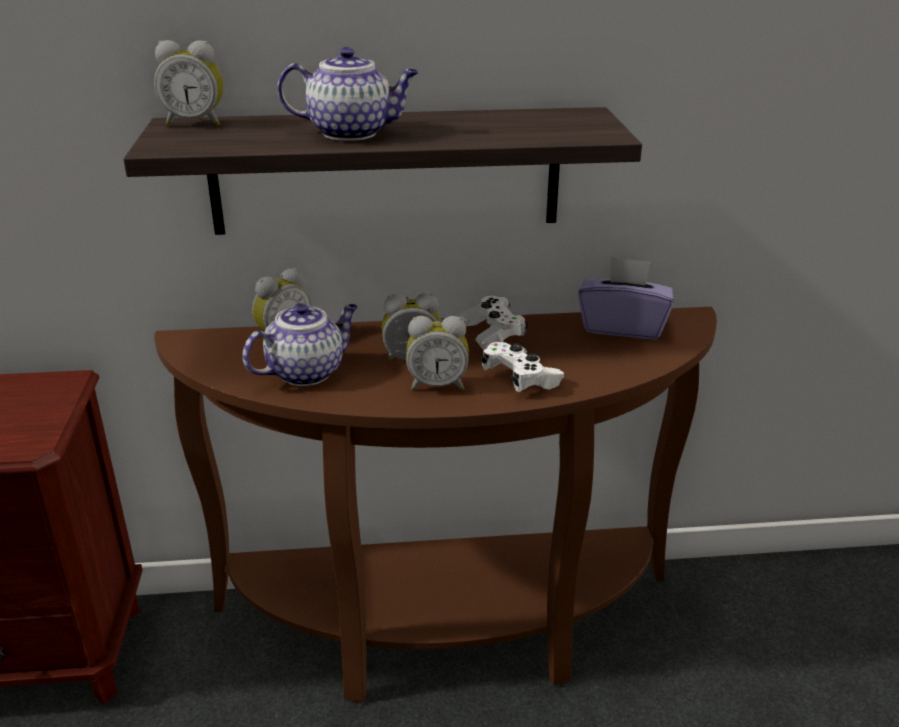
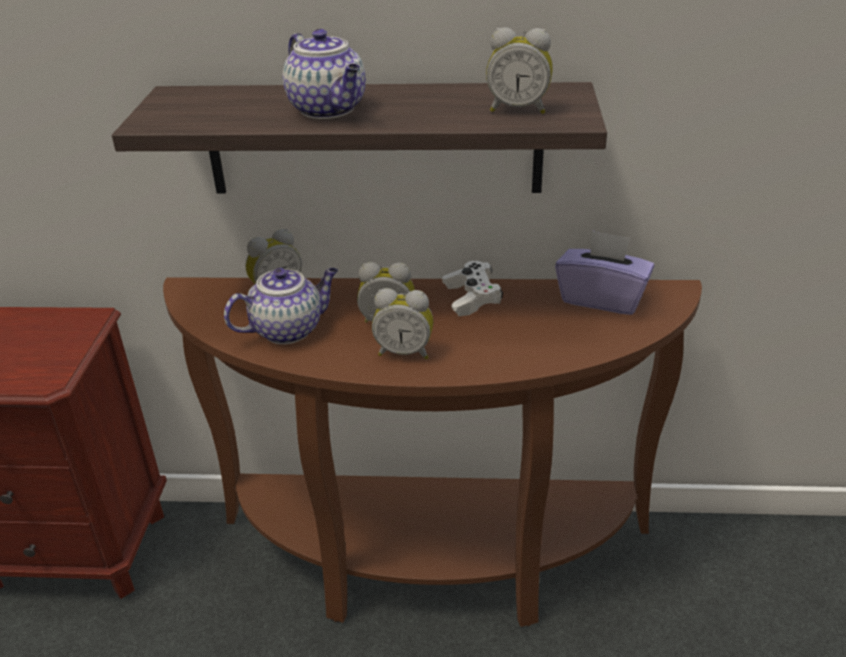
camera: 10 degrees right, 5 degrees up
(195, 123) = (191, 94): alarm clock -> alarm clock (518, 109)
(352, 133) = (329, 110): teapot -> teapot turned 45 degrees clockwise
(520, 379) = (485, 350): white game controller -> none

